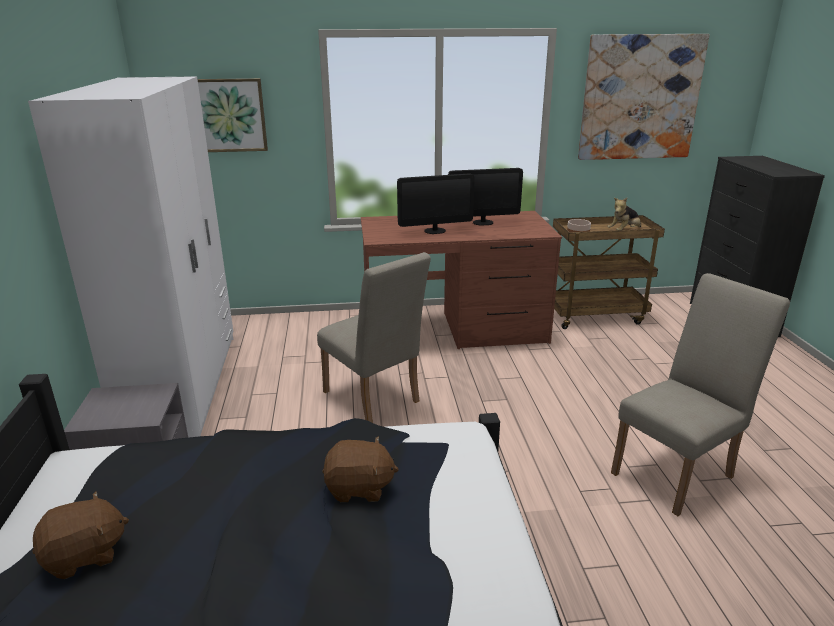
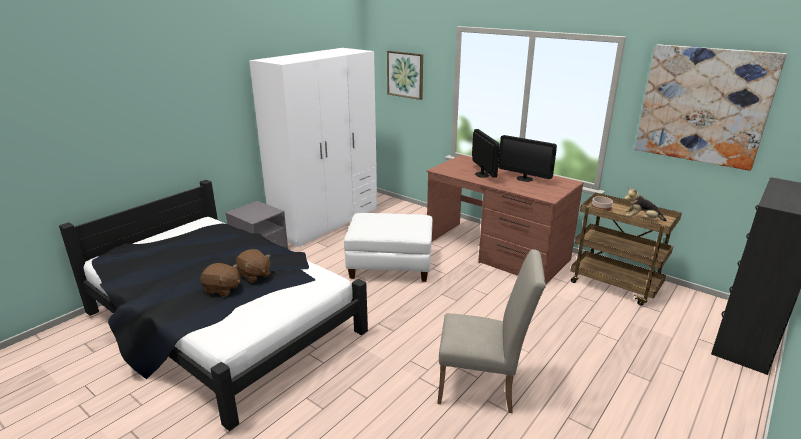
camera: 45 degrees right, 0 degrees up
(85, 555) = (161, 250): brown plush toy -> brown plush toy (222, 289)
(374, 400) = (390, 266): beige chair -> white ottoman
(435, 231) = (482, 174): monitor -> monitor turned 135 degrees counterclockwise

